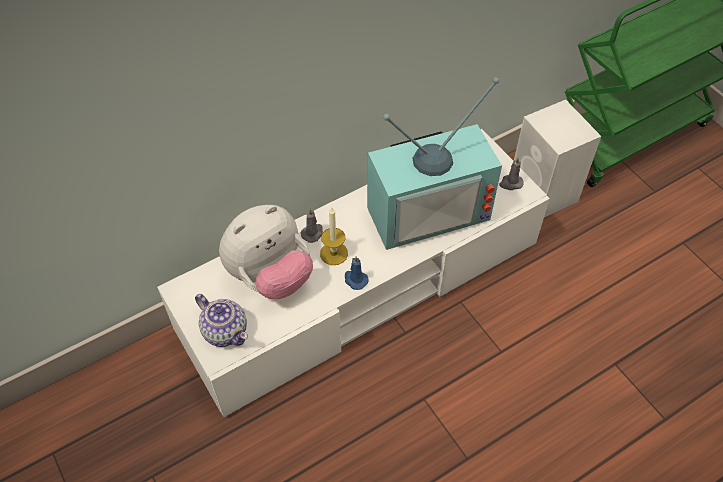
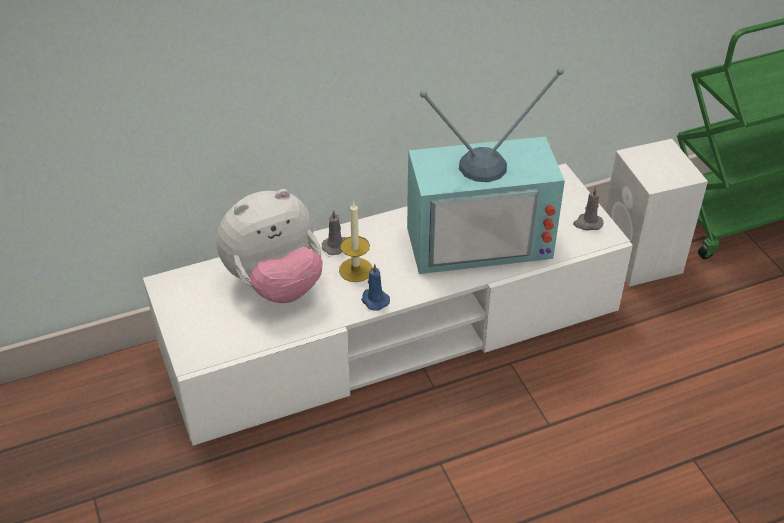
camera: 10 degrees right, 10 degrees down
(225, 330) = (208, 332): teapot -> none

